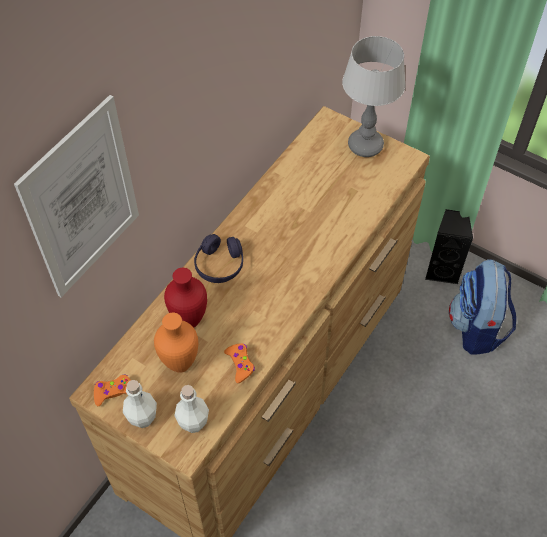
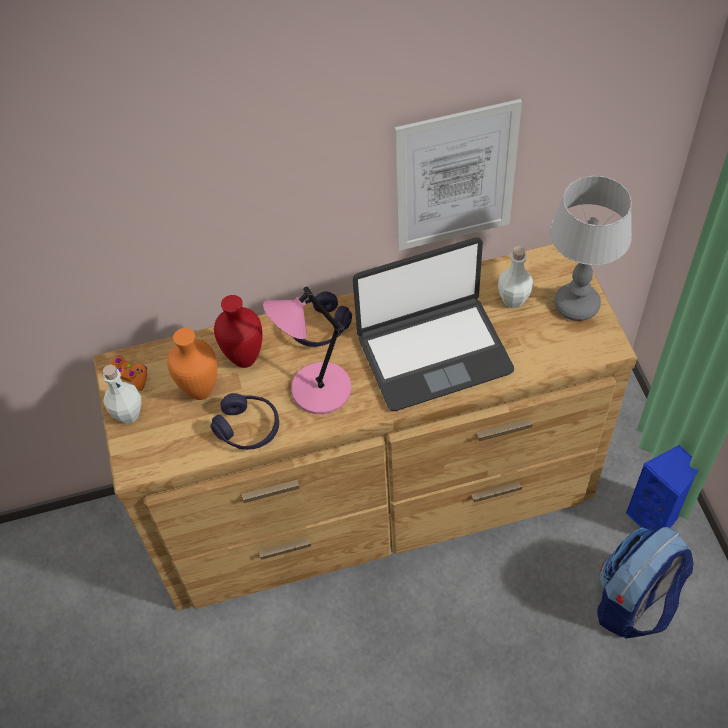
camera: 45 degrees right, 0 degrees up
(82, 200) = (140, 168): picture -> picture (455, 177)
(193, 423) = (161, 449): white bottle -> white bottle (513, 299)
(240, 364) = (248, 428): orange game controller -> purple headphones
(262, 306) = (317, 391): none -> pink table lamp
(311, 231) = (433, 353): none -> laptop
(442, 270) = (655, 517): black speaker -> blue speaker

